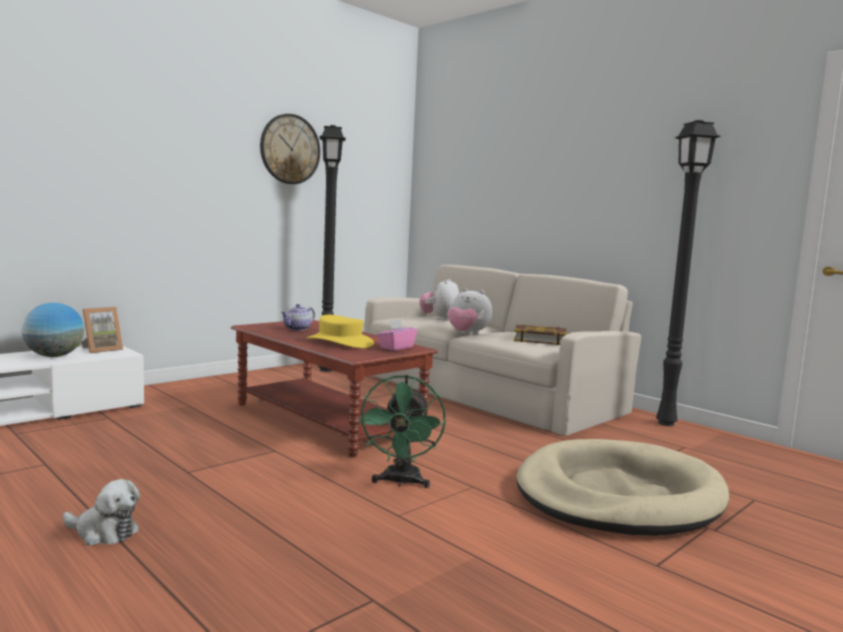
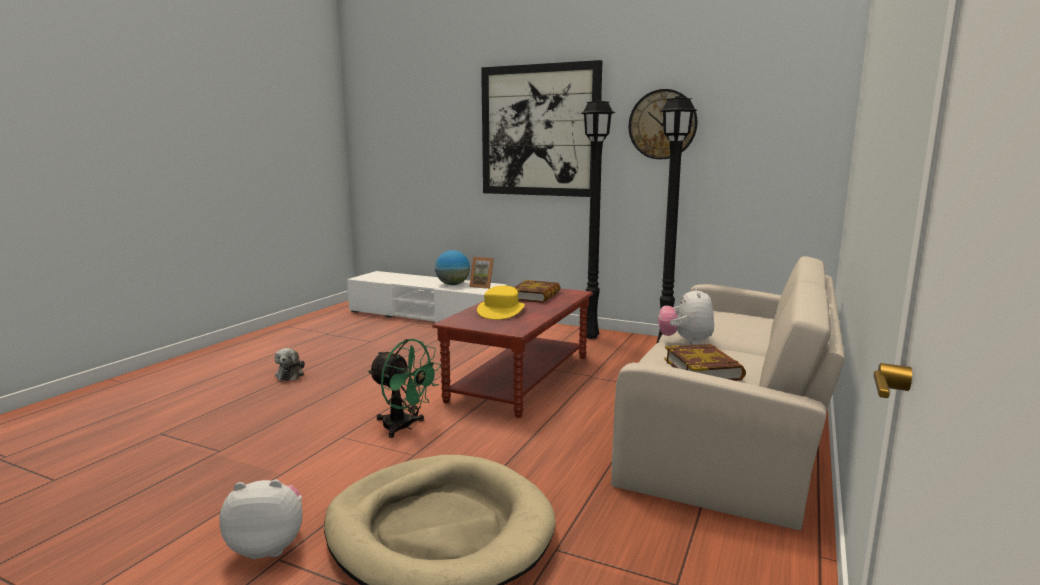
camera: 70 degrees right, 5 degrees up
(156, 137) = (539, 131): none -> picture
(298, 329) = (535, 296): teapot -> book
(396, 348) = (505, 325): pink tissue box -> none
(401, 482) = (404, 427): green fan -> green fan turned 135 degrees counterclockwise
(440, 319) = (736, 321): plush toy -> plush toy (268, 547)
(668, 424) = (786, 568): black floor lamp -> black floor lamp (591, 337)

